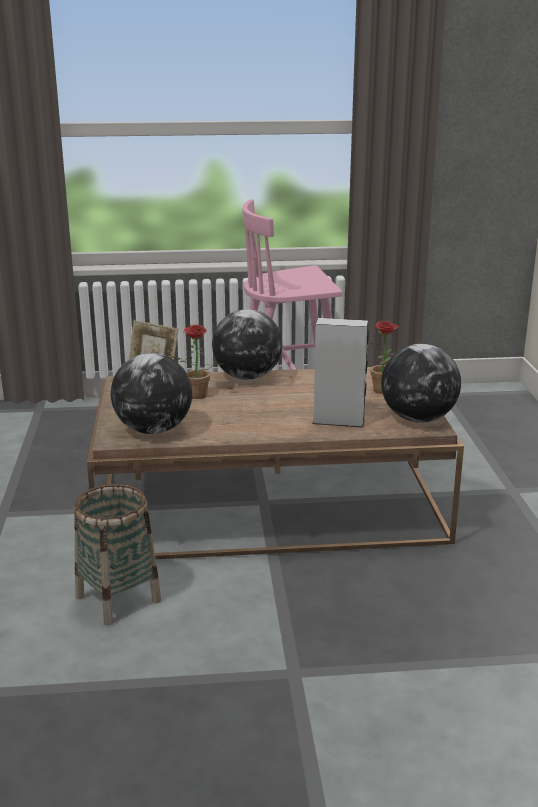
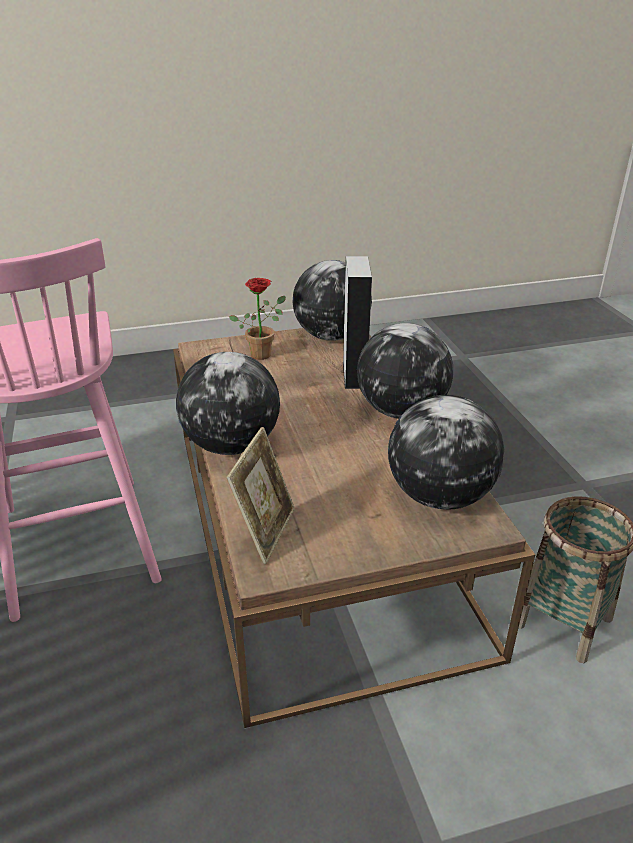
camera: 100 degrees left, 10 degrees up
(195, 397) = (314, 479): potted plant -> none
(270, 432) = (401, 411): none -> globe

